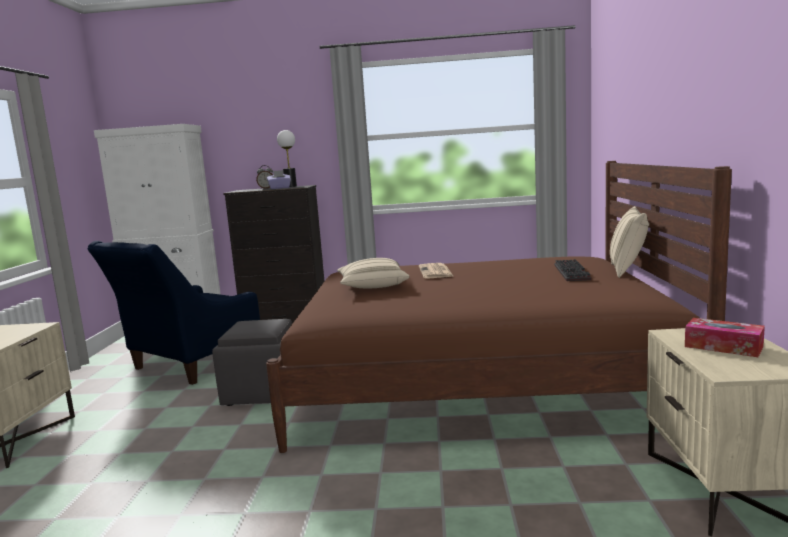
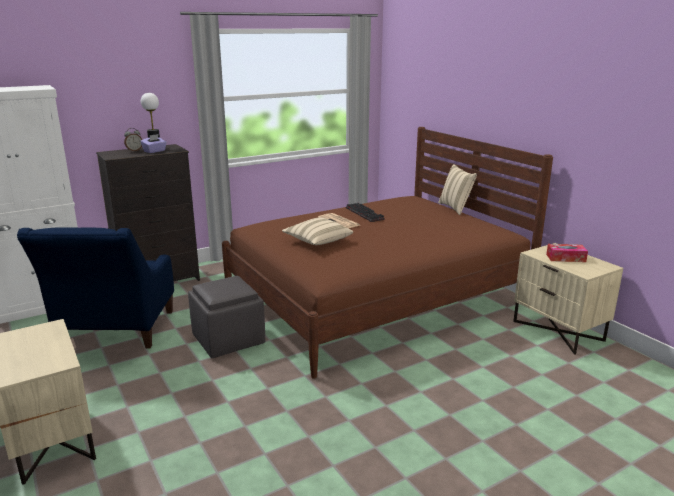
camera: 35 degrees left, 10 degrees up
(573, 272) = (431, 214): keyboard -> keyboard (365, 214)

